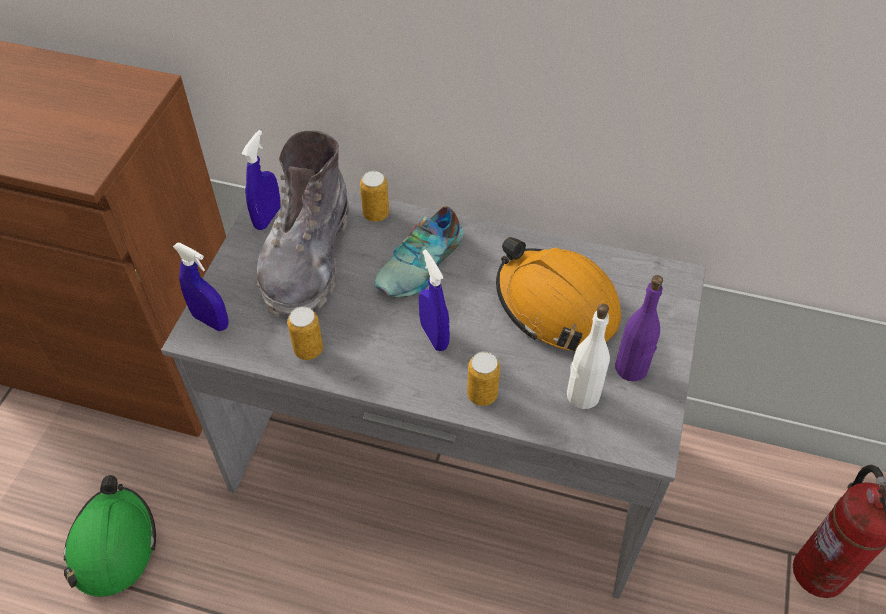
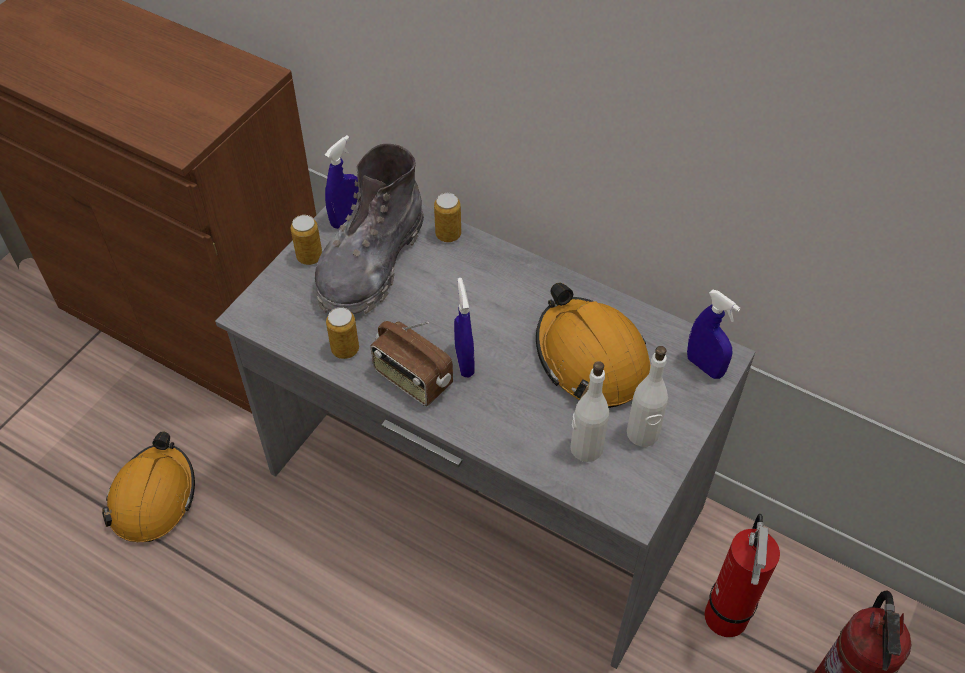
camera: 15 degrees right, 0 degrees up
(113, 545) = (153, 497): green hard hat -> orange hard hat
(211, 321) = (266, 304): blue spray bottle -> blue spray bottle (704, 366)
(387, 365) = (412, 379): none -> radio
(422, 264) = (476, 292): shoe -> none
(482, 394) = (491, 426): can -> can (309, 257)
(631, 368) = (643, 434): purple bottle -> white bottle
(702, 528) = (725, 622): none -> fire extinguisher

